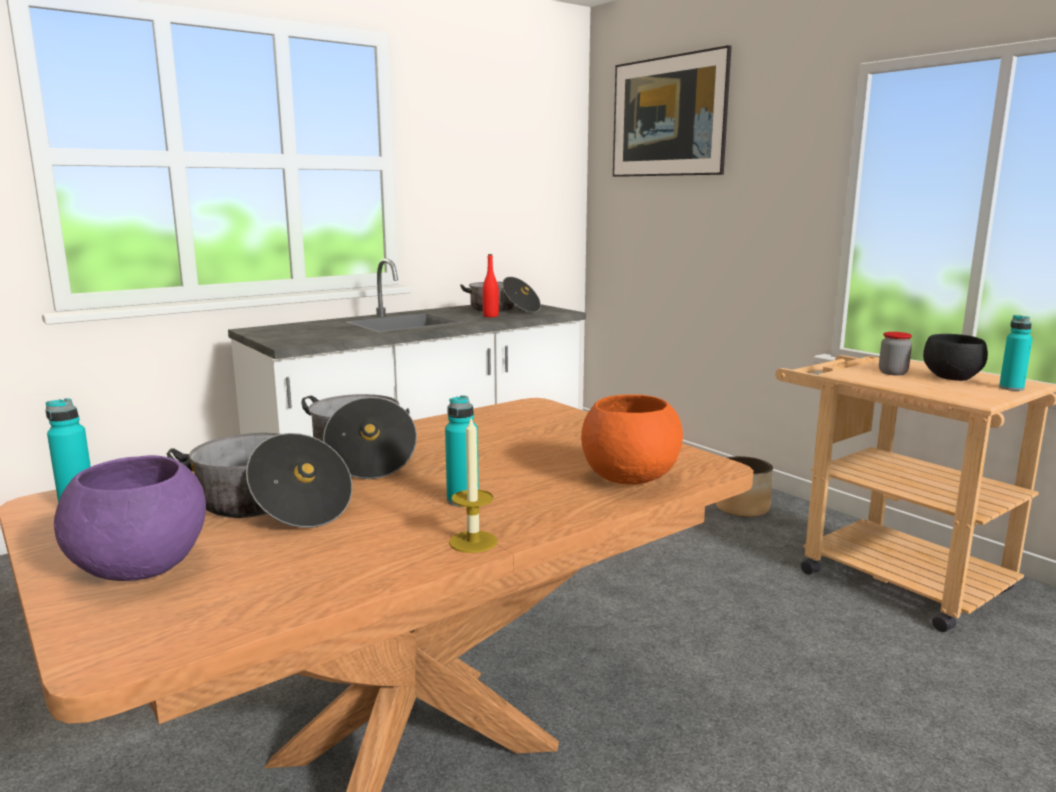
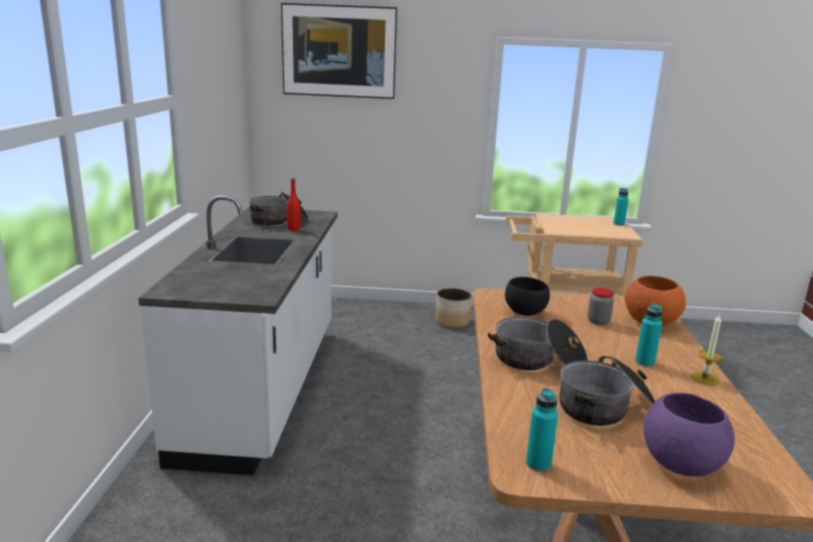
camera: 50 degrees left, 5 degrees up
(892, 373) = (567, 225): jar -> jar (598, 321)
(953, 379) = (591, 223): black bowl -> black bowl (526, 313)

